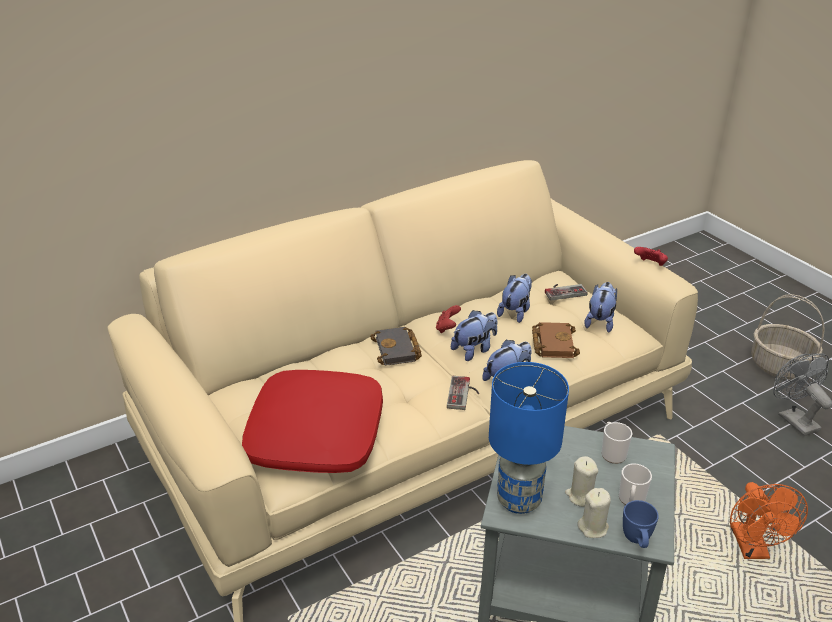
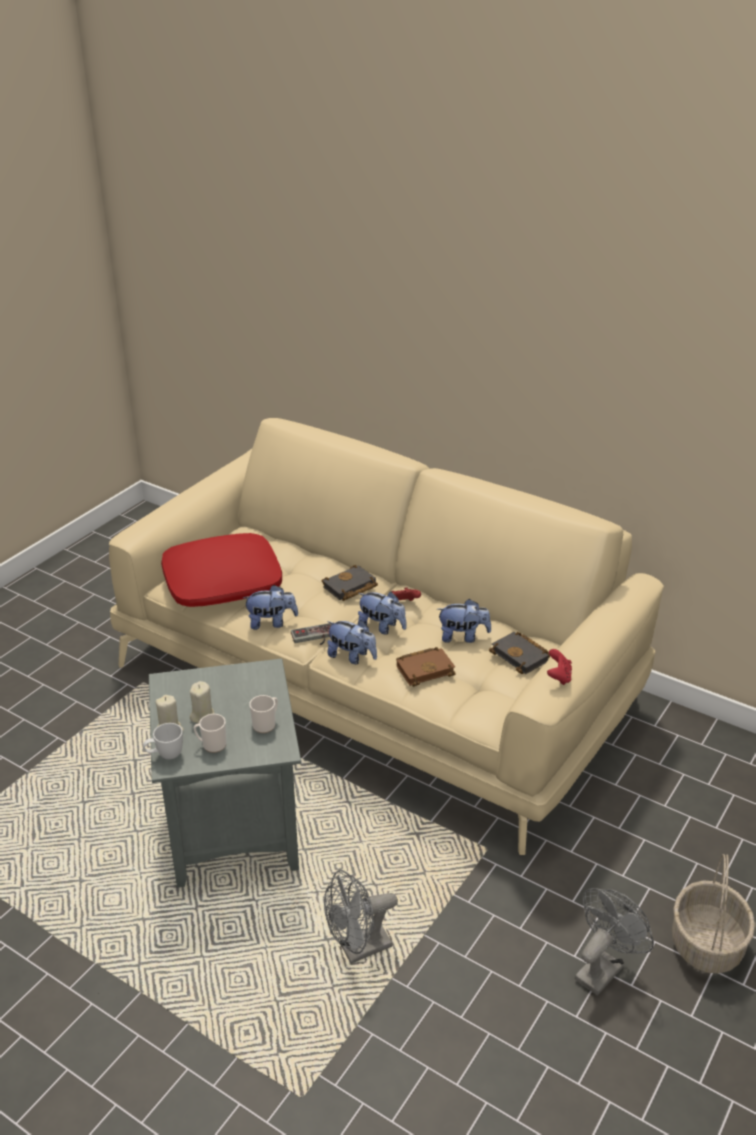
camera: 65 degrees right, 0 degrees up
(519, 501) = (181, 686): blue table lamp -> none
(564, 291) = (522, 656): game controller -> black book
(600, 321) = (491, 693): plush toy -> plush toy (271, 622)
(637, 541) = (165, 755): blue mug -> white mug
(752, 549) = (358, 949): orange fan -> grey fan

